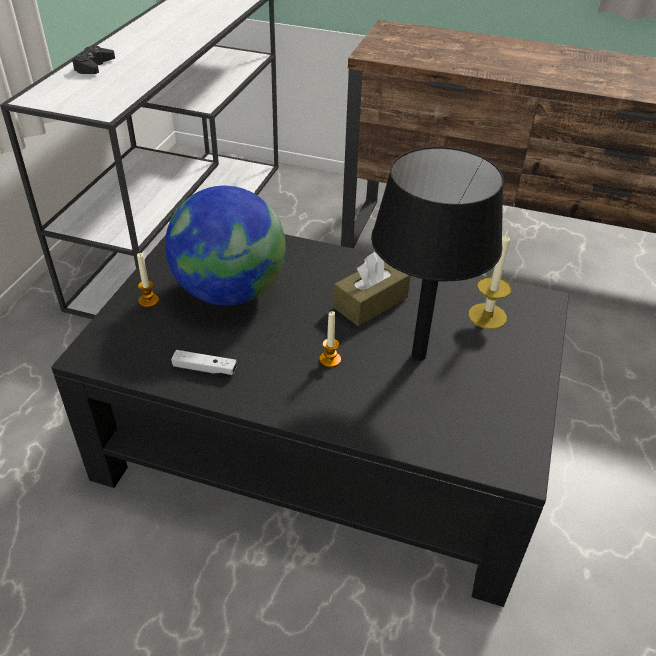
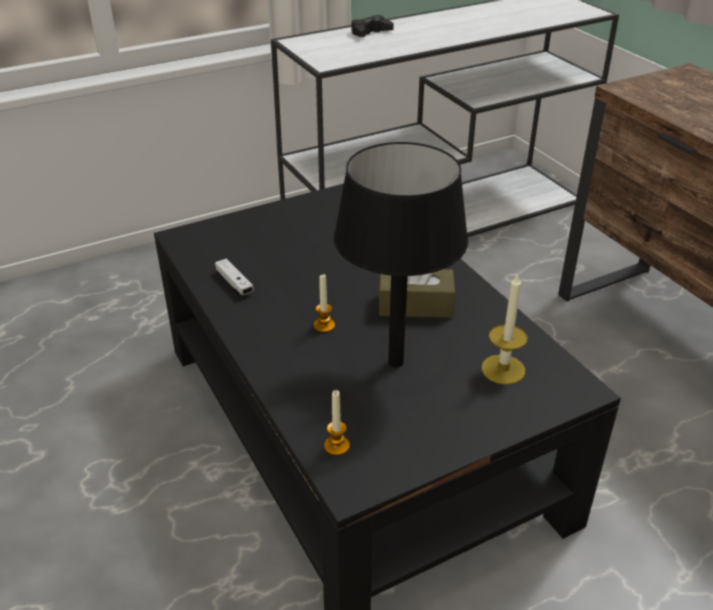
camera: 45 degrees right, 5 degrees down
(148, 301) = (260, 223): candle -> candle (336, 446)
(230, 292) = (321, 244): globe -> none

